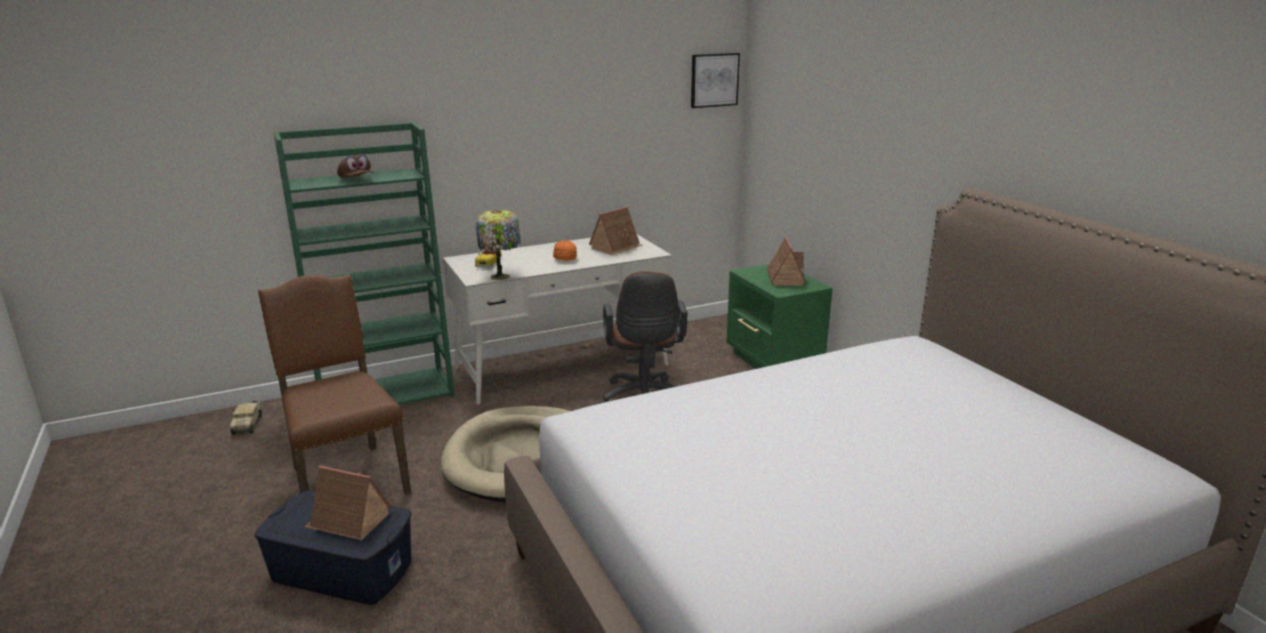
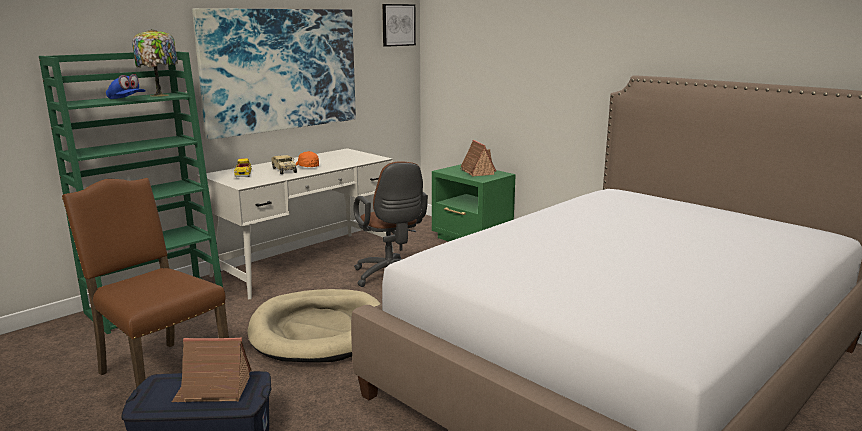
camera: 20 degrees left, 5 degrees down
(247, 424) = (22, 347): toy truck -> toy truck (283, 170)
(356, 180) = (126, 99): brown cap -> blue cap
(501, 276) = (264, 181): table lamp -> table lamp (160, 95)
(550, 139) = (281, 70): none -> picture
(616, 247) = (343, 157): toy house -> none

